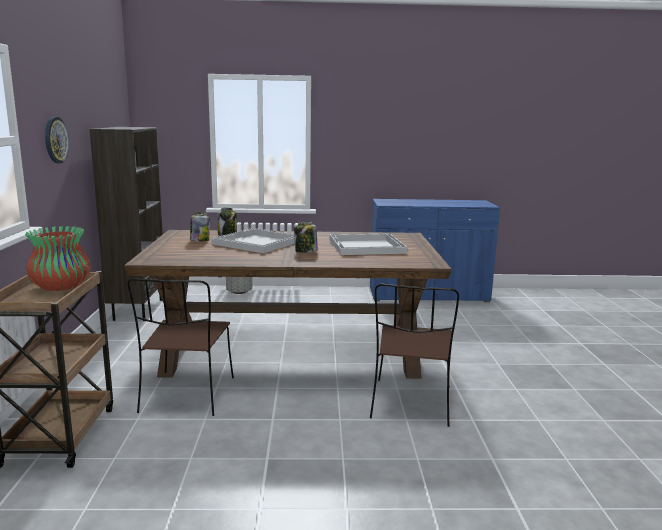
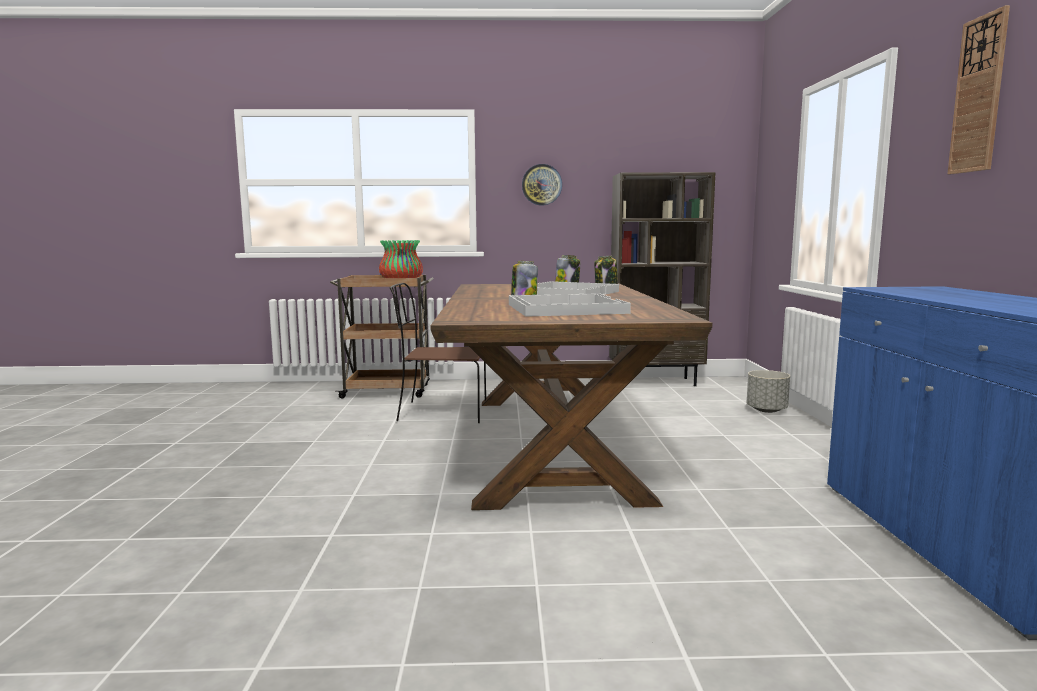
camera: 90 degrees right, 5 degrees down
(376, 115) = (979, 95): none -> wall clock
(411, 404) = (393, 499): brown chair -> none

